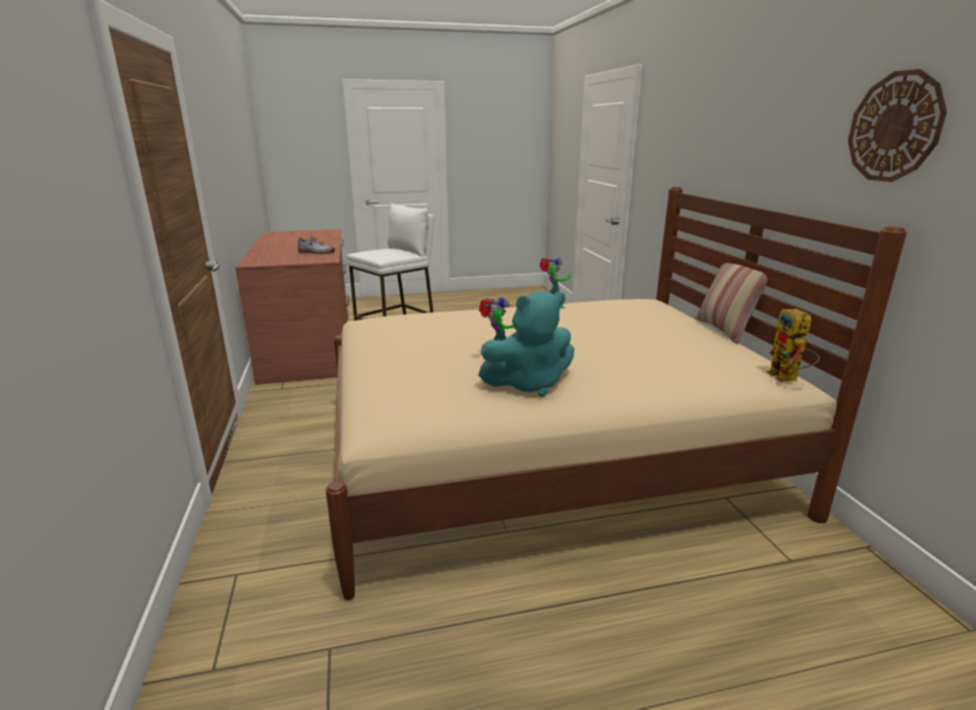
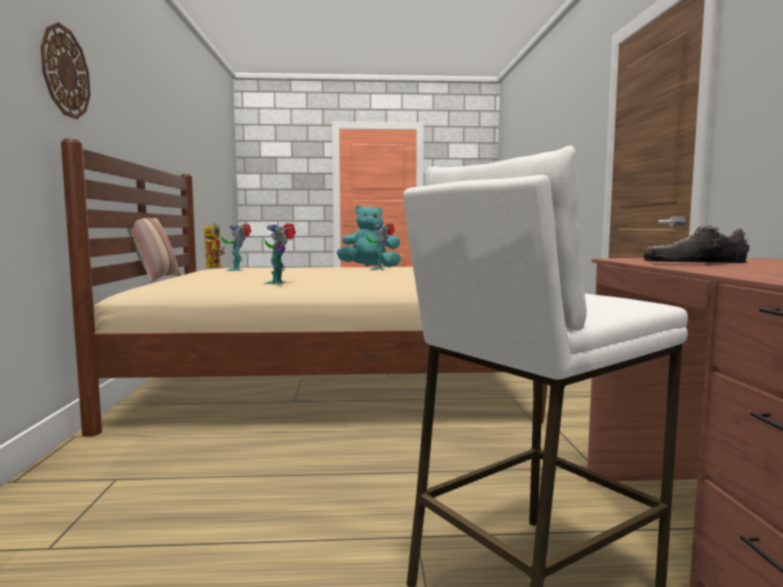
camera: 170 degrees left, 15 degrees down
(681, 347) = (237, 270): none -> toy robot
(895, 127) = (163, 119): wall clock -> wall clock (65, 72)

